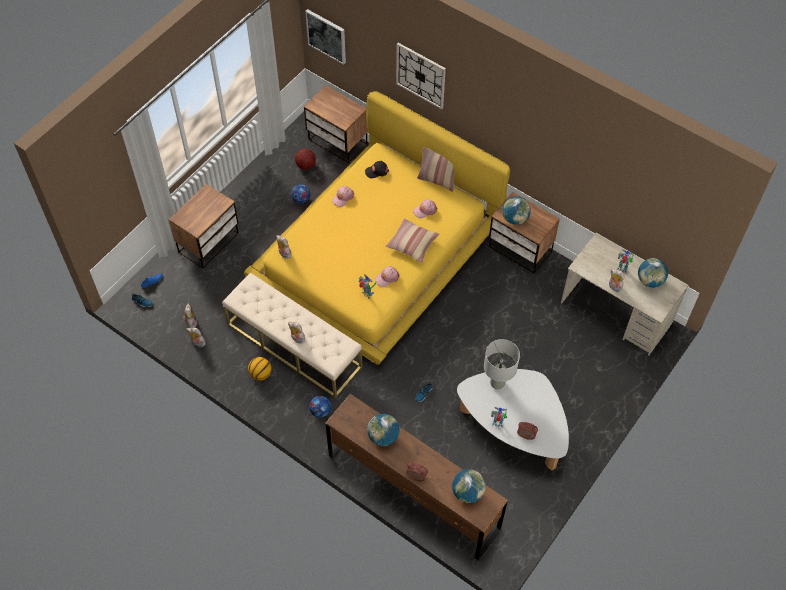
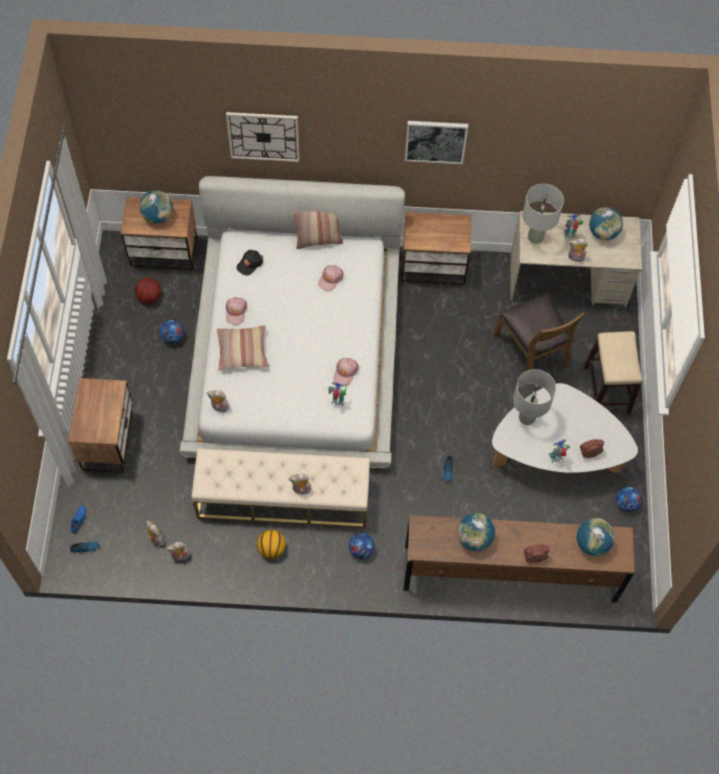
camera: 35 degrees left, 5 degrees up
(326, 36) = (119, 142): picture -> picture (435, 141)
(378, 252) = (296, 350): yellow bed -> white bed
(412, 243) = (343, 321): pillow -> pillow (242, 351)
(515, 218) = (429, 239): globe -> globe (158, 216)
(540, 496) = (626, 504): none -> football
(551, 346) = (532, 350): none -> brown chair
(587, 406) = (606, 390): none -> stool
(594, 256) = (536, 237): none -> grey table lamp

